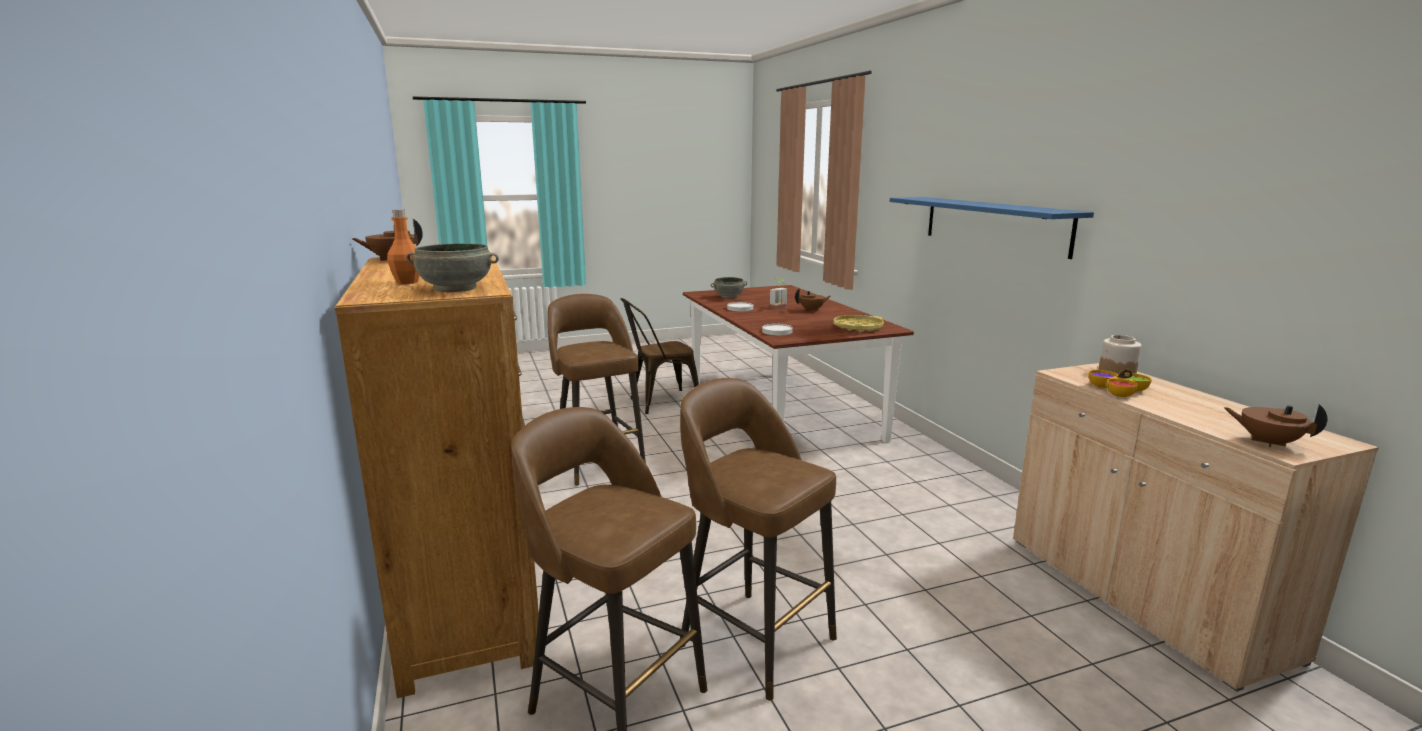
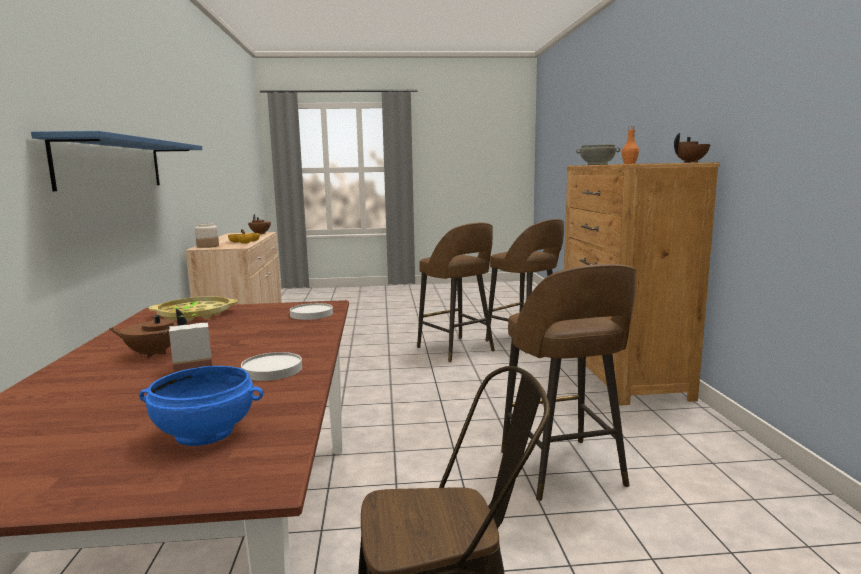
camera: 165 degrees left, 5 degrees down
(728, 296) = (204, 433): grey bowl -> blue bowl

